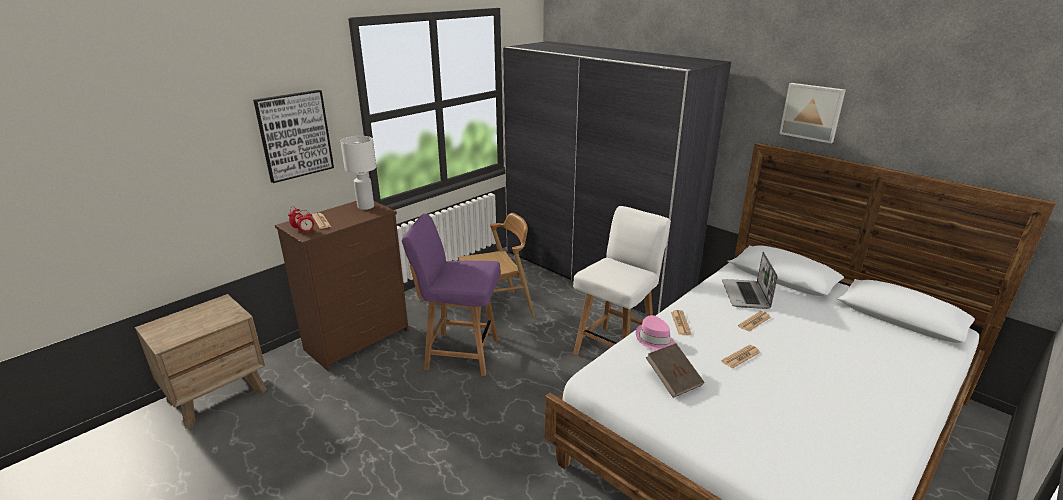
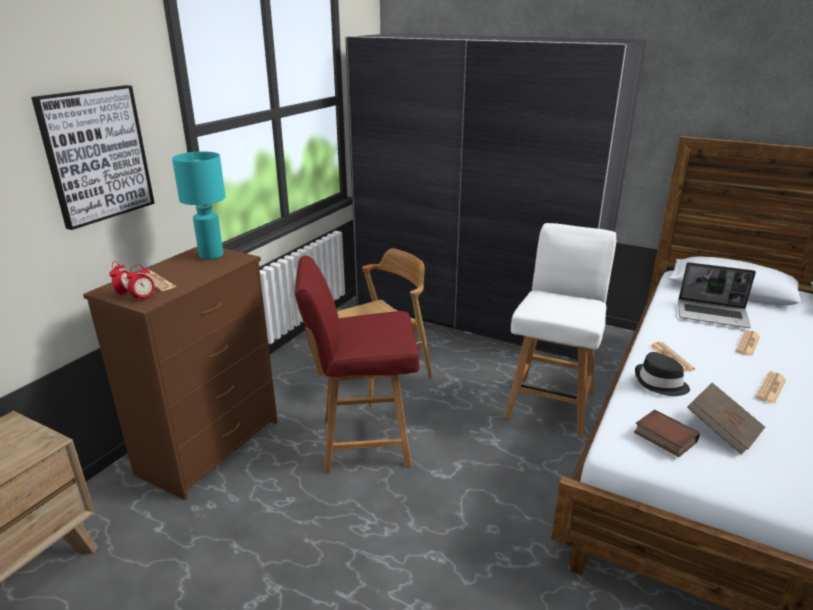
camera: 15 degrees left, 0 degrees up
(366, 207) = (212, 255): white table lamp -> turquoise table lamp
(460, 353) = (362, 442): purple chair -> red chair
(624, 376) = (663, 437): none -> book
(654, 340) = (660, 383): pink hat -> black hat
(746, 295) = (713, 315): laptop -> laptop turned 60 degrees counterclockwise
(812, 112) = (749, 93): picture -> none

